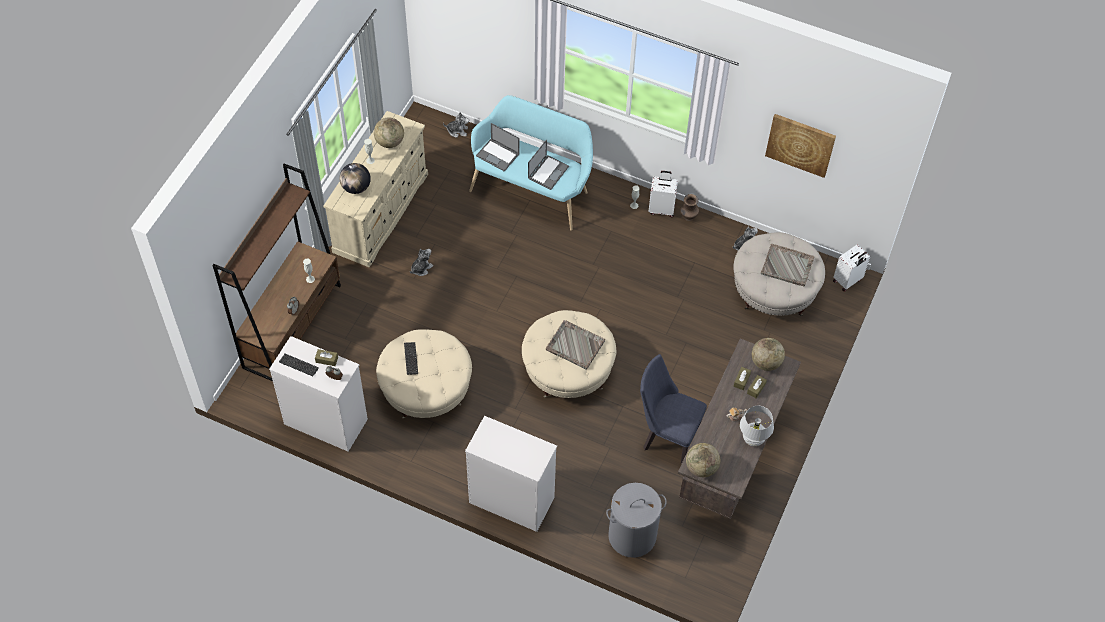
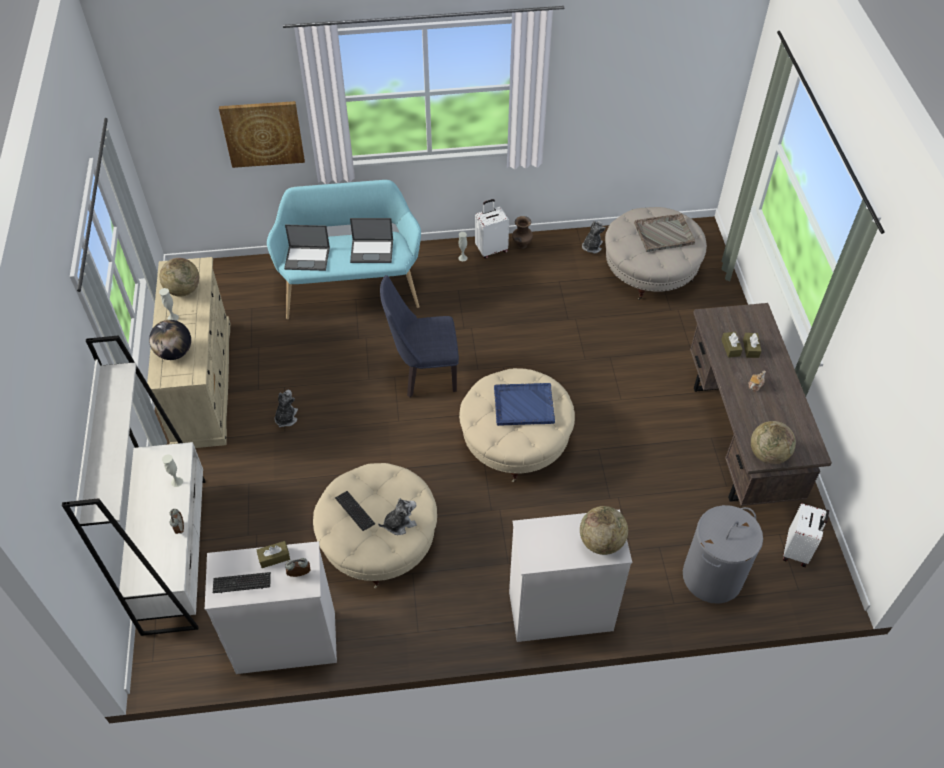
camera: 30 degrees left, 5 degrees down
(292, 326) = (175, 553): brown bookcase -> white bookcase
(457, 131) = (234, 269): plush toy -> plush toy (399, 523)
(548, 172) = (372, 251): laptop -> laptop turned 90 degrees clockwise
(574, 345) = (523, 405): grey tray -> blue tray
(666, 436) = (664, 455): blue chair -> blue chair (423, 375)
(753, 439) = (791, 398): white table lamp -> none
(766, 362) = (738, 319): globe -> globe (601, 542)
(800, 144) = (636, 92): picture -> picture (263, 133)
(847, 281) = (706, 233): white suitcase -> white suitcase (797, 550)

